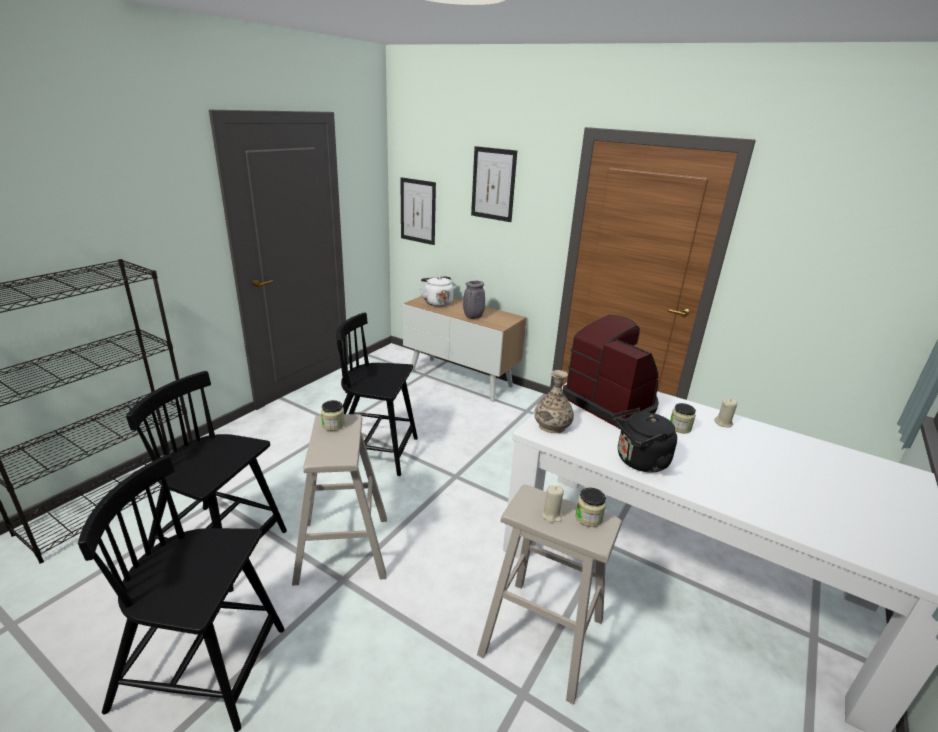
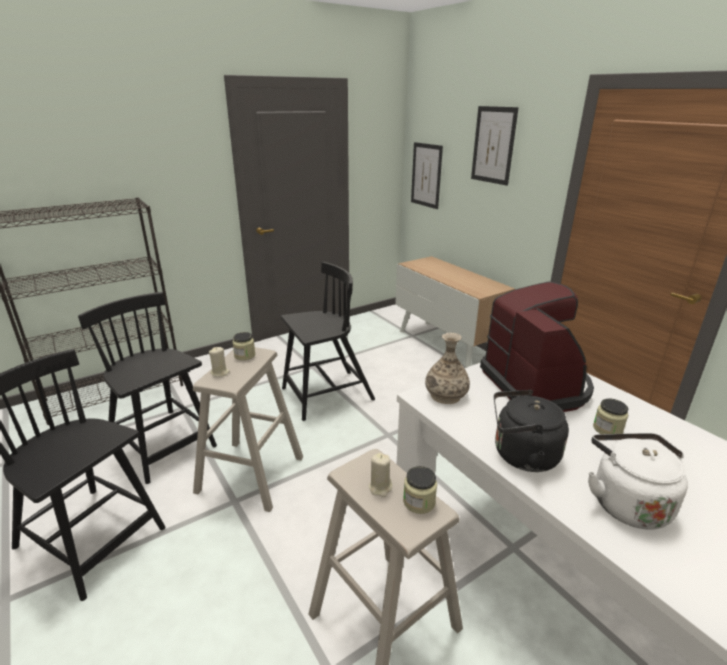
camera: 25 degrees right, 0 degrees up
(372, 451) = (326, 395): black chair -> black chair turned 120 degrees clockwise
(437, 302) = (430, 266): white kettle -> white kettle (626, 502)
(473, 317) = (456, 282): grey vase -> none
(723, 423) = (677, 437): beige candle -> beige candle (220, 373)

